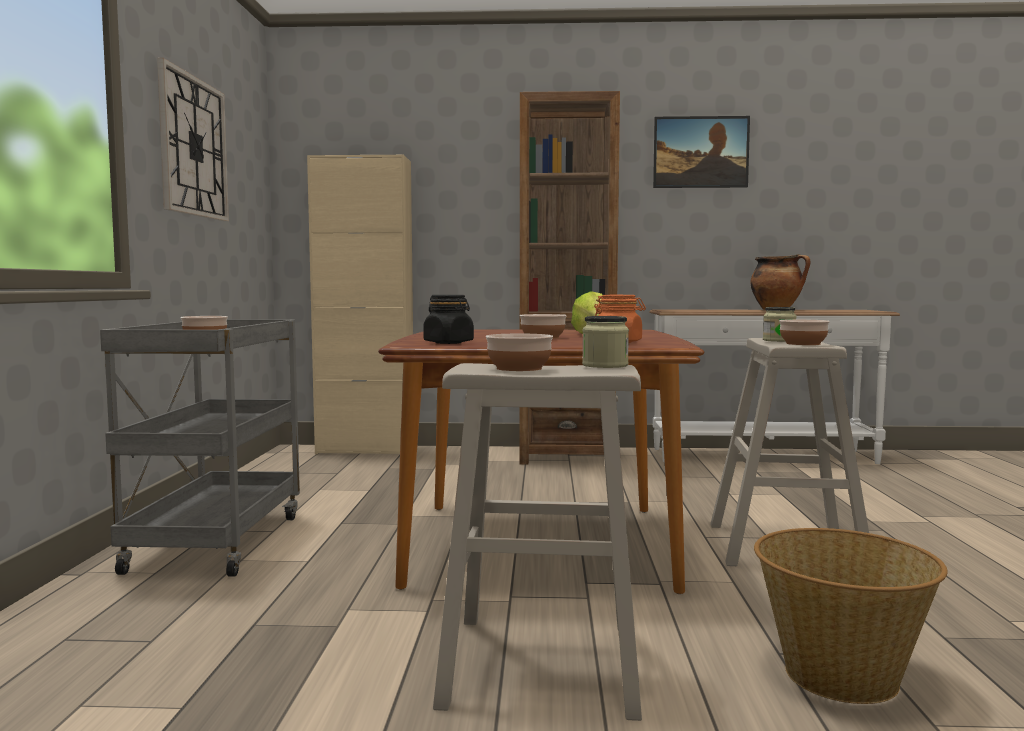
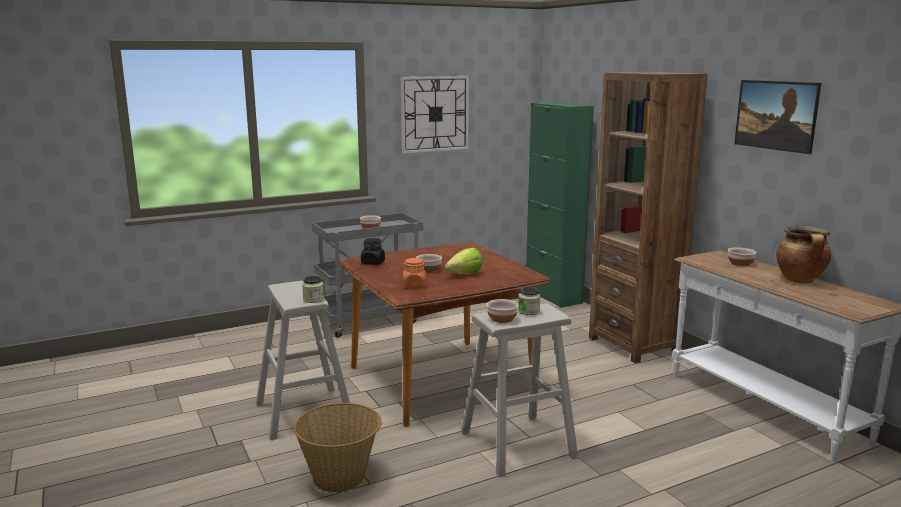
camera: 60 degrees right, 10 degrees up
(365, 450) = (553, 296): beige cabinet -> green cabinet
(518, 368) = (292, 290): bowl -> bowl (740, 263)

